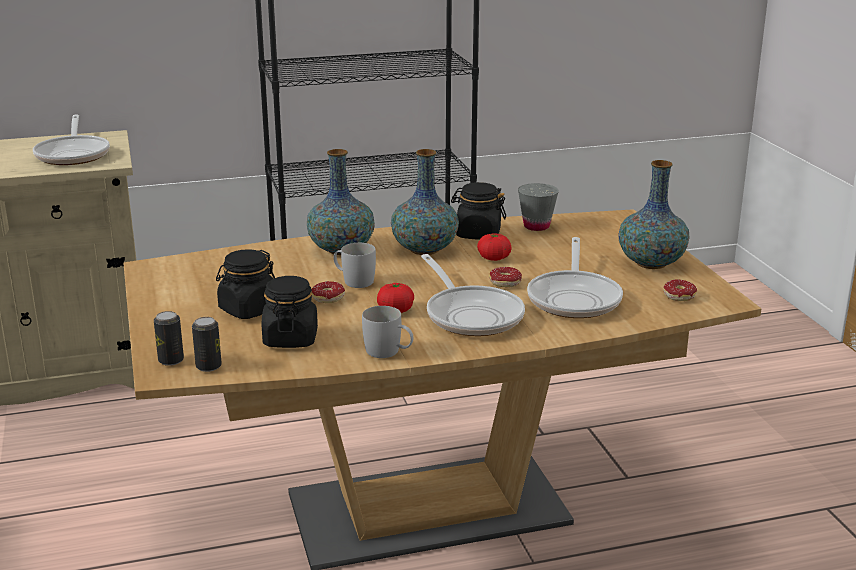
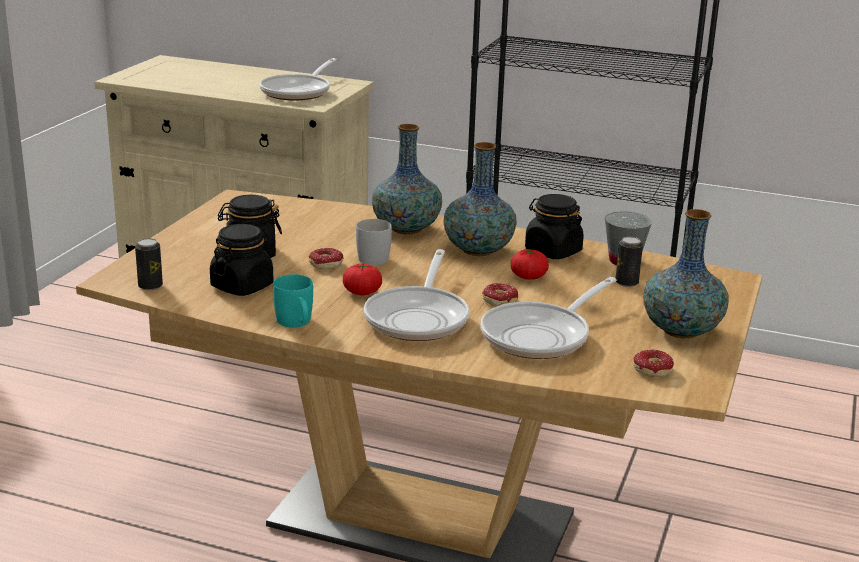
camera: 35 degrees right, 0 degrees up
(171, 360) = (133, 272): can -> can (626, 282)
(389, 352) = (296, 323): white mug -> turquoise mug

